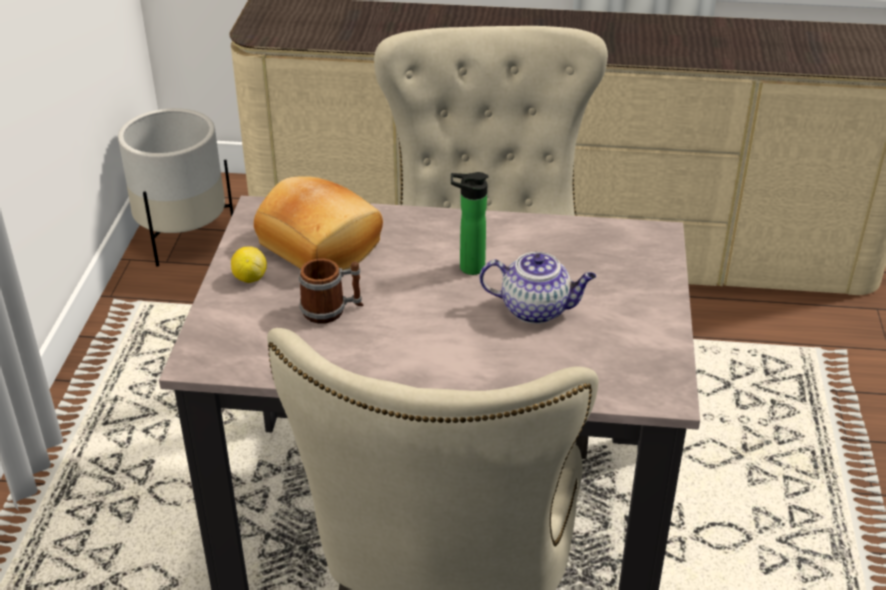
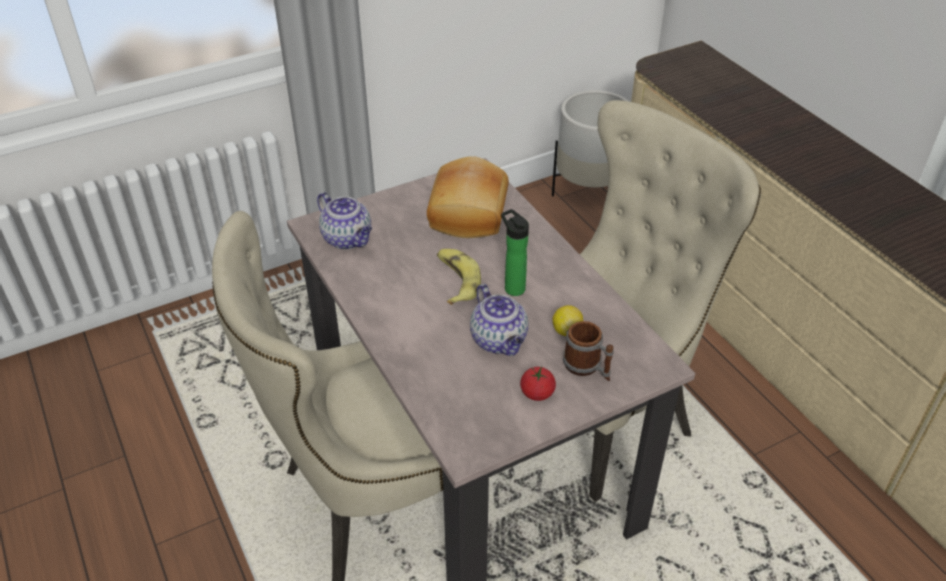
camera: 55 degrees right, 5 degrees up
(250, 278) = (407, 204): lemon -> lemon (566, 331)
(258, 344) = (348, 239): none -> teapot
(332, 310) = (408, 251): mug -> mug (587, 367)
(418, 298) = (456, 281): none -> banana
(629, 318) = (537, 393): none -> tomato

